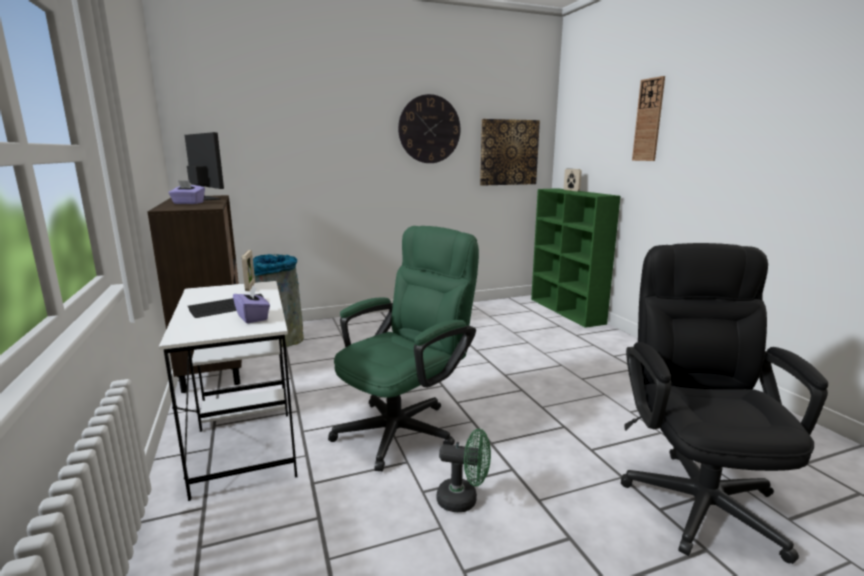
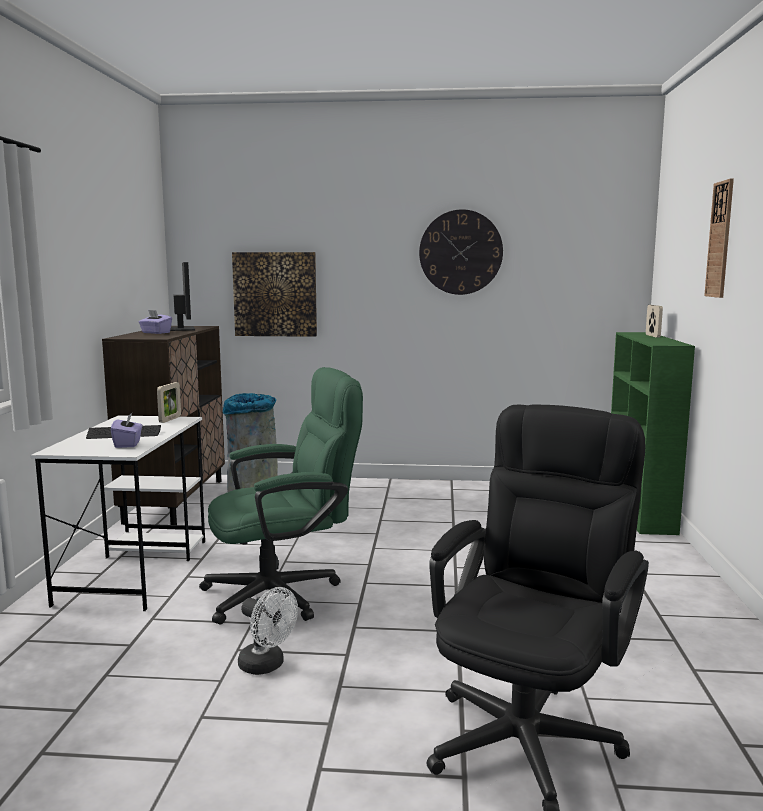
camera: 25 degrees right, 5 degrees down
(464, 500) = (267, 666): green fan -> white fan
(508, 152) = (576, 281): picture -> picture (275, 294)

